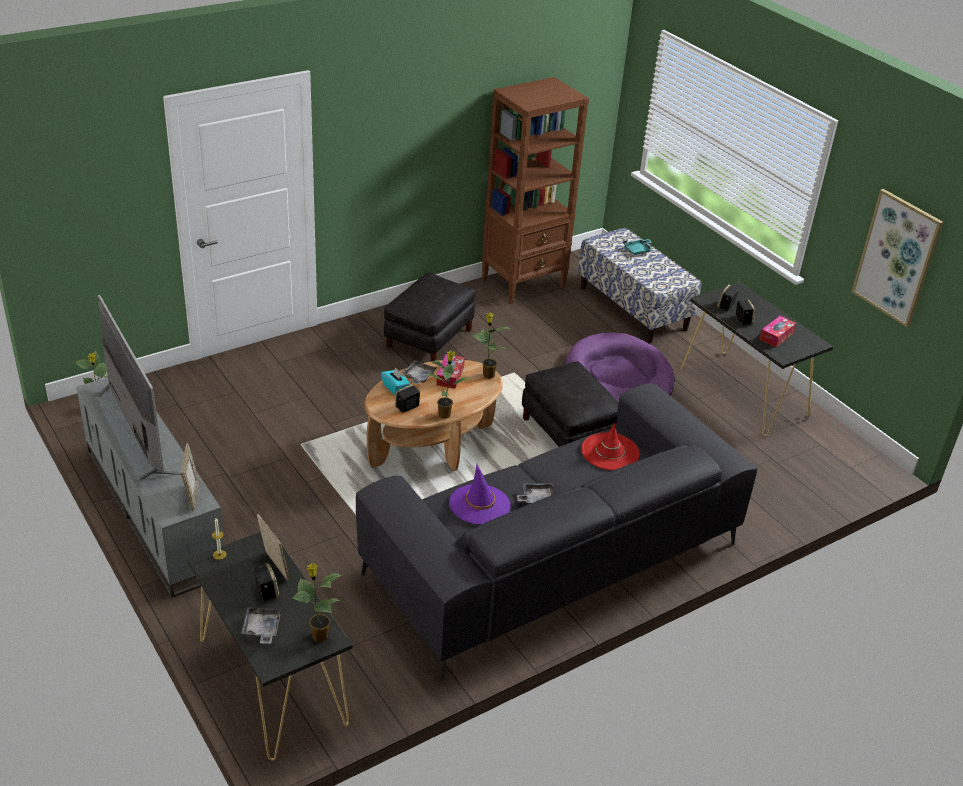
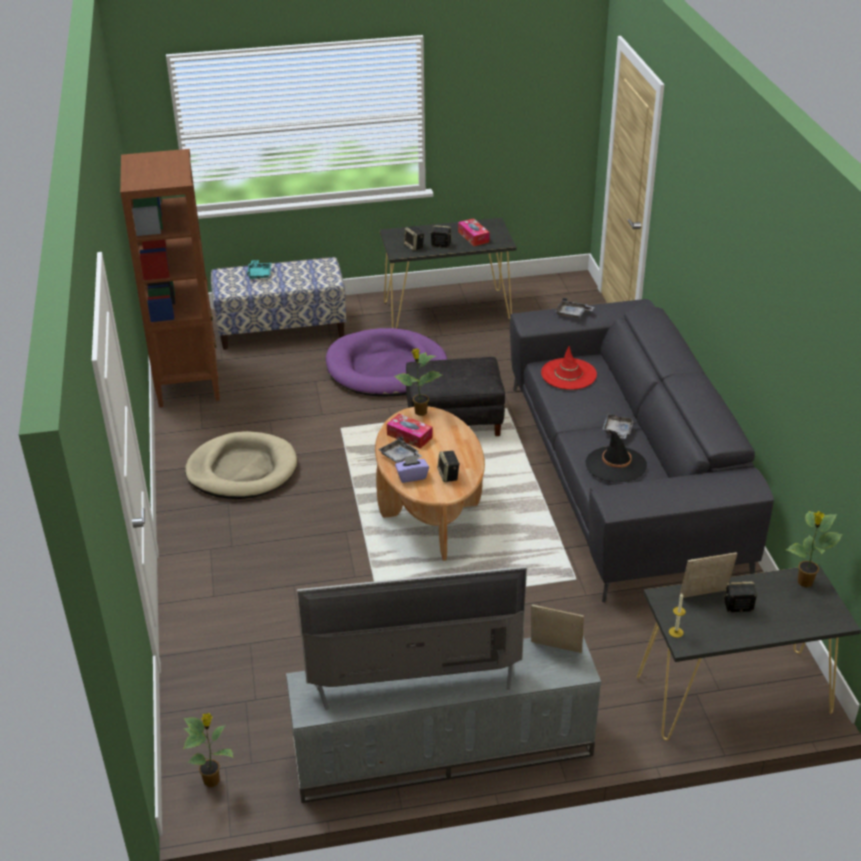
camera: 65 degrees left, 0 degrees up
(261, 629) = (790, 619): grey tray -> grey tray (572, 314)
(395, 388) = (411, 476): turquoise tissue box -> purple tissue box
(429, 338) = (242, 470): black ottoman -> beige dog bed
(445, 414) = (472, 453): potted plant -> none
(479, 505) = (615, 465): purple hat -> black hat
(897, 258) = (522, 114): picture -> none

